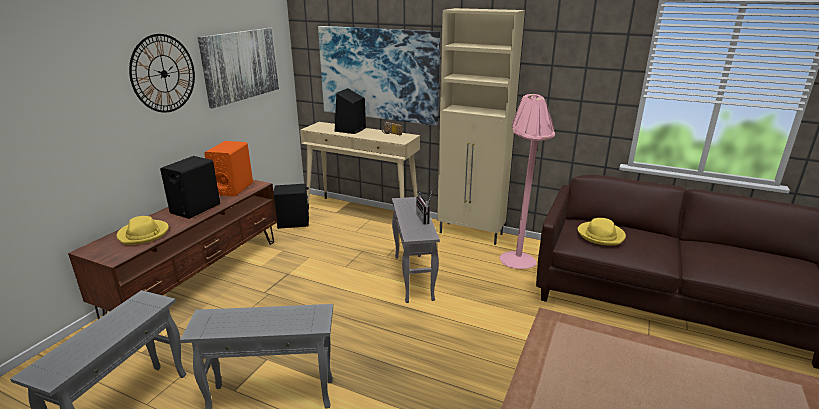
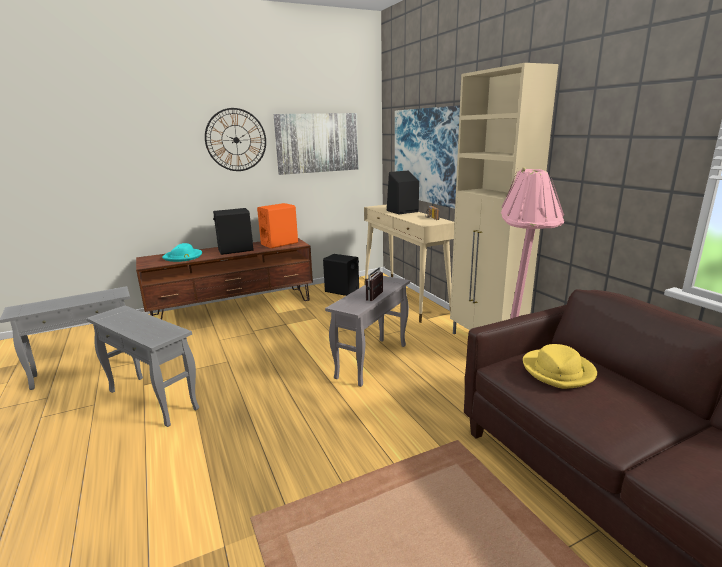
camera: 40 degrees right, 5 degrees down
(143, 234) = (183, 257): yellow hat -> turquoise hat

